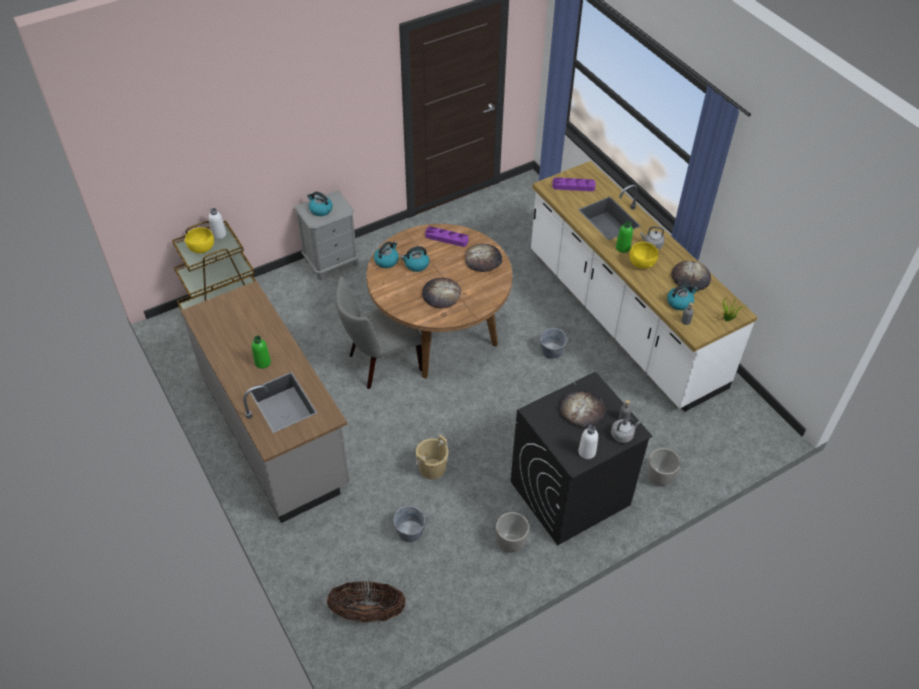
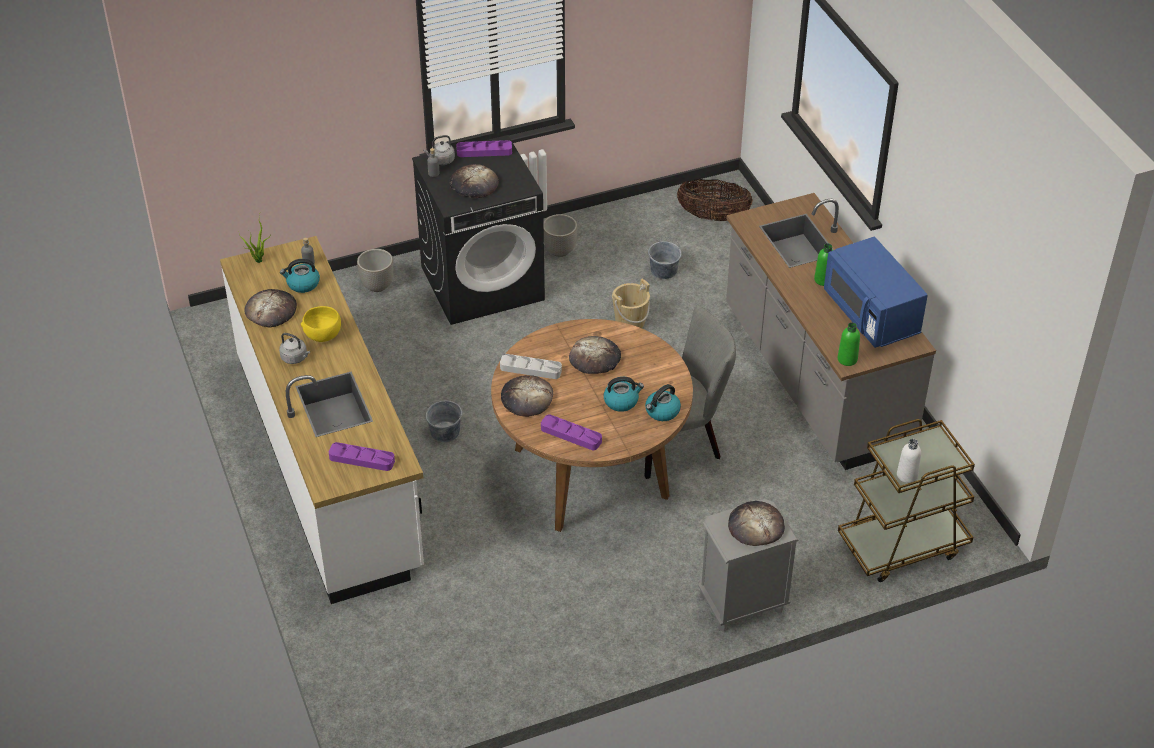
camera: 170 degrees left, 5 degrees down
(202, 248) = (928, 456): yellow bowl -> none
(227, 334) = (871, 314): none -> blue microwave
(320, 210) = (756, 526): kettle -> bread
(486, 281) = (530, 369): none -> grey tray
(587, 452) = (484, 151): white bottle -> purple tray
(622, 248) = (337, 358): green bottle -> green bottle (847, 359)

